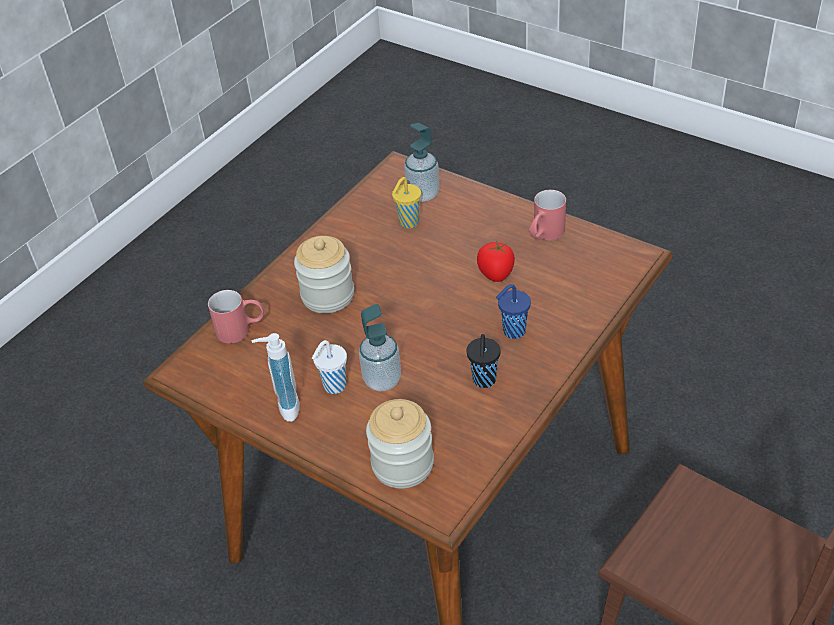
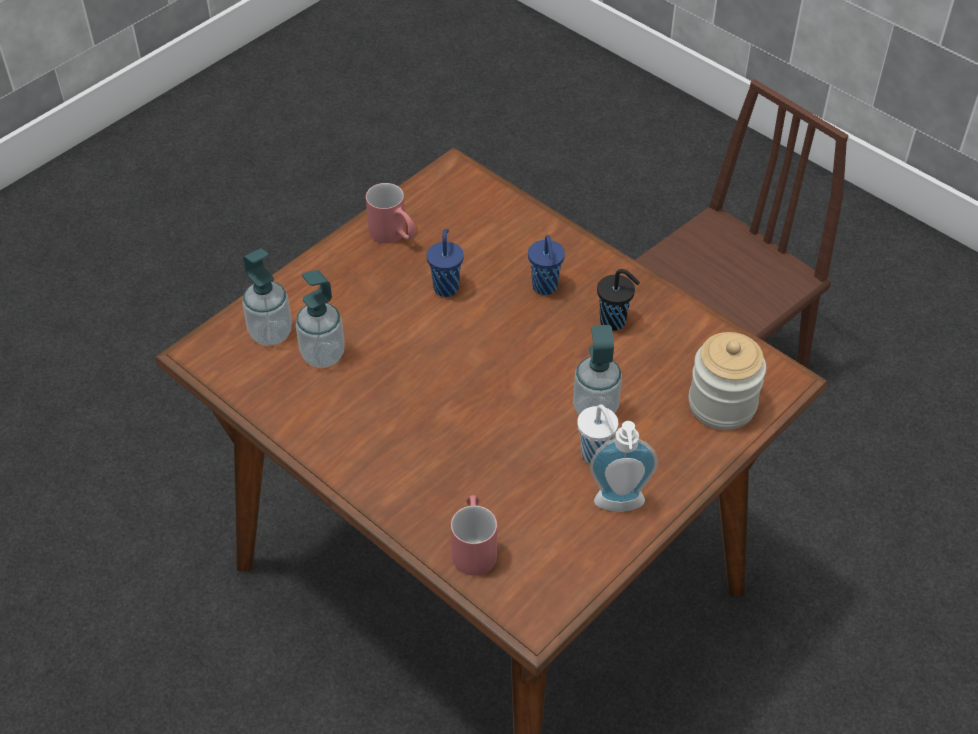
camera: 85 degrees left, 5 degrees up
(328, 295) = (435, 449): jar -> none
(408, 223) = (323, 355): yellow cup -> soap dispenser
(496, 273) = (446, 287): tomato -> blue cup

